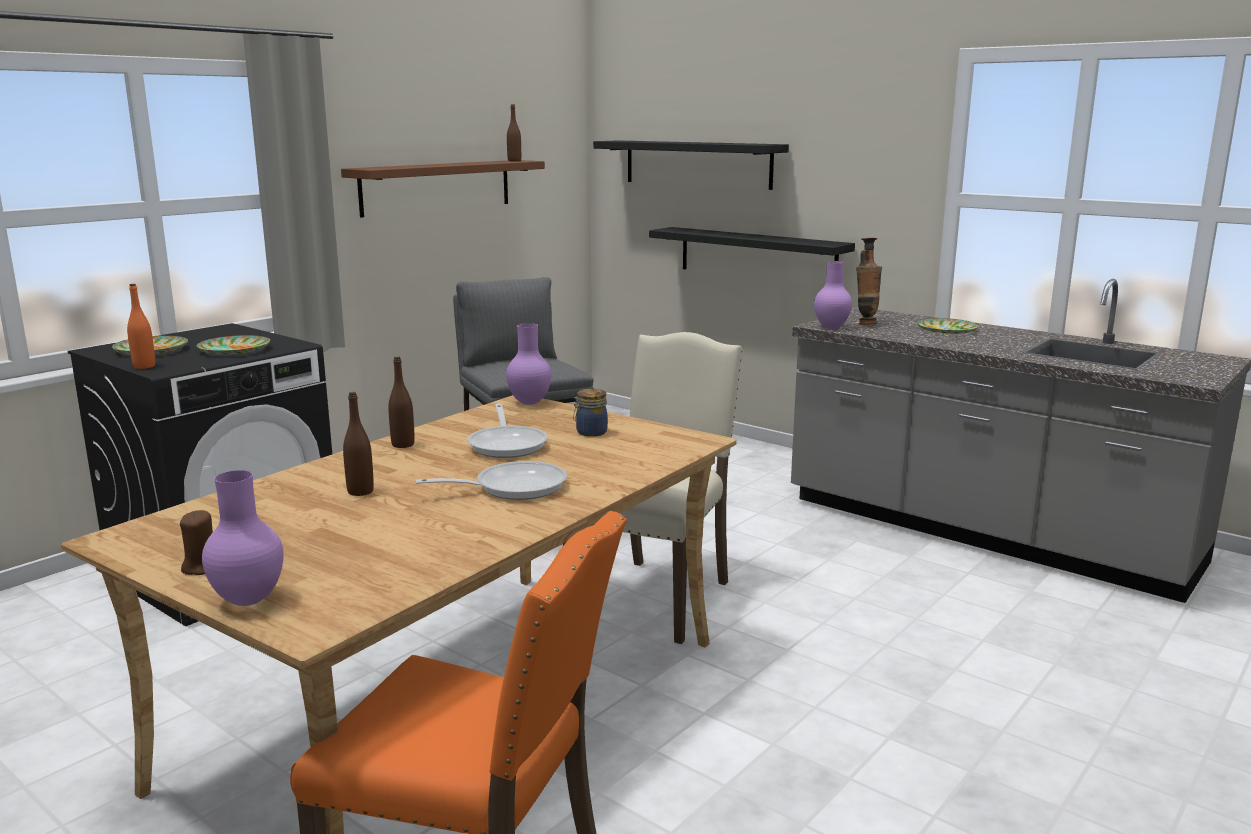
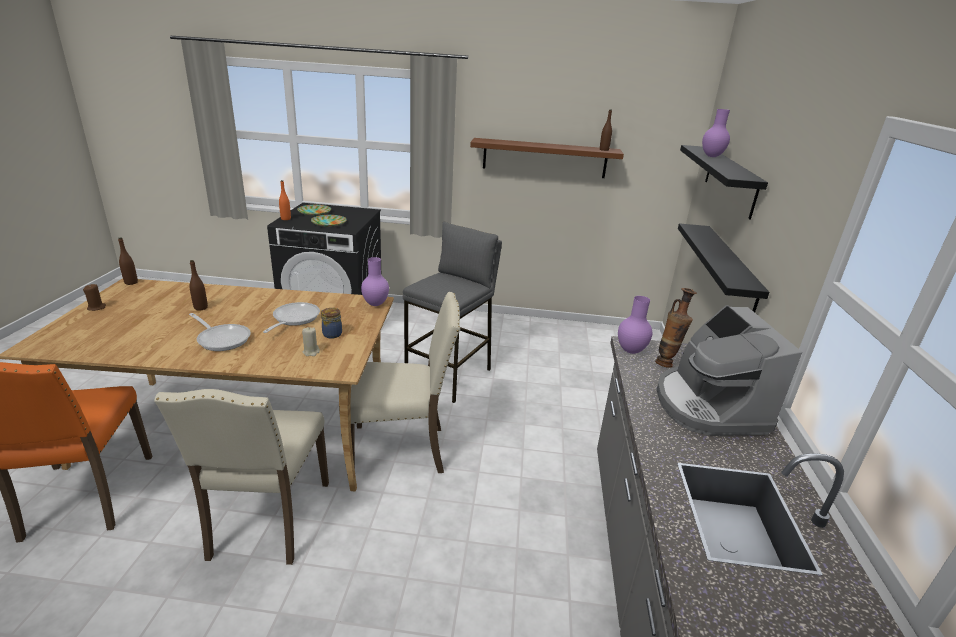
camera: 55 degrees right, 10 degrees up
(249, 600) = (61, 326): purple vase -> purple vase (712, 156)
(403, 445) = (276, 296): brown bottle -> brown bottle (131, 282)
(508, 444) = (293, 319): frying pan -> frying pan turned 150 degrees clockwise
(630, 447) = (311, 352): none -> beige candle
(710, 720) = (267, 521): none -> beige chair
(947, 330) = (708, 406): plate -> coffee machine

